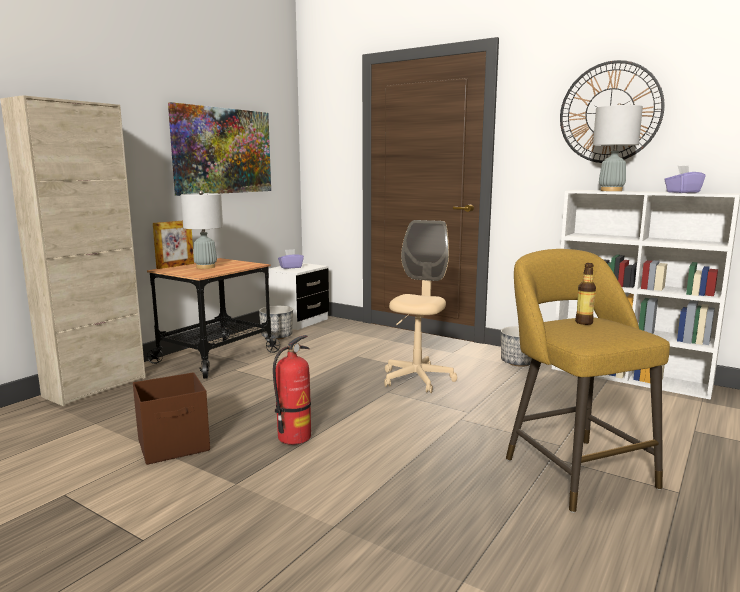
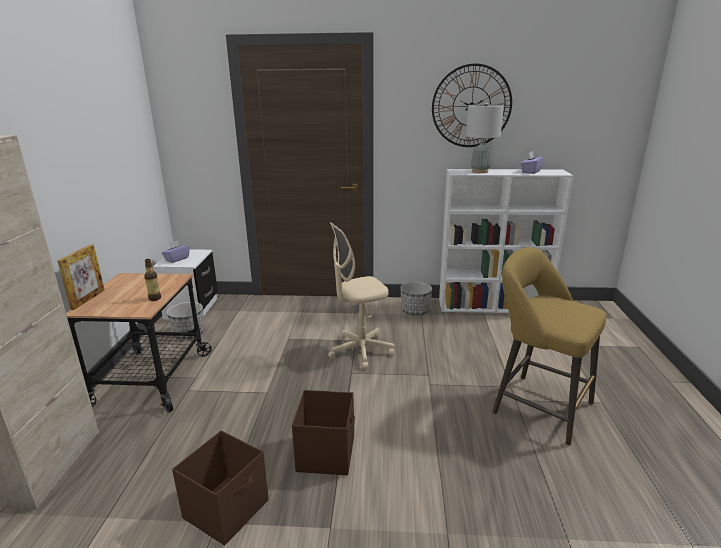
camera: 30 degrees left, 10 degrees up
(205, 267) = (128, 294): grey table lamp -> none
(223, 151) = (96, 153): picture -> none
(294, 437) = (326, 453): fire extinguisher -> brown storage box
(417, 379) = (361, 351): beige office chair -> beige office chair turned 105 degrees counterclockwise
(584, 322) = (549, 307): bottle -> bottle (155, 298)

